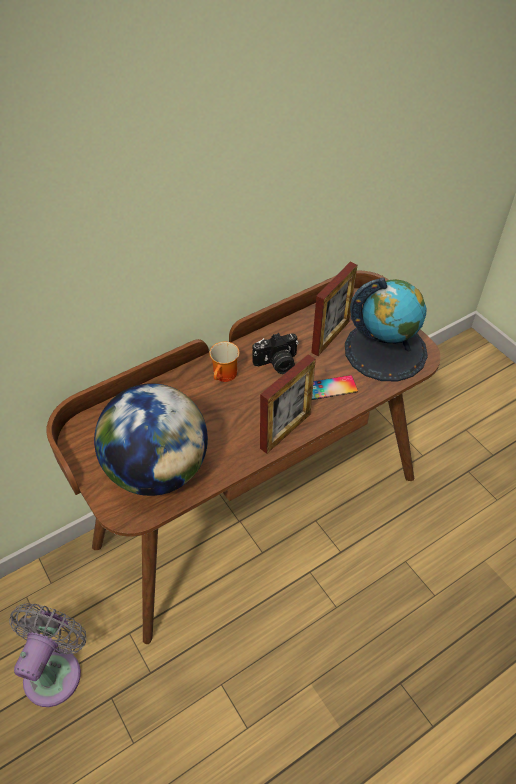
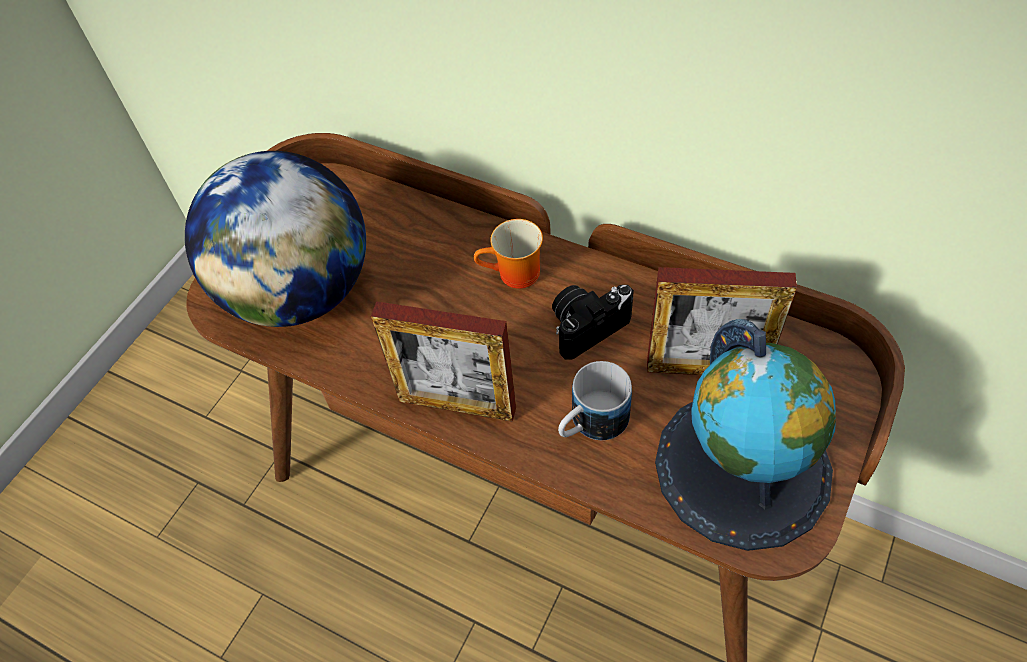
camera: 65 degrees right, 5 degrees up
(55, 670) = (206, 408): grey fan -> none
(277, 364) = (586, 326): camera -> camera turned 105 degrees clockwise
(331, 387) = (590, 424): phone -> mug

